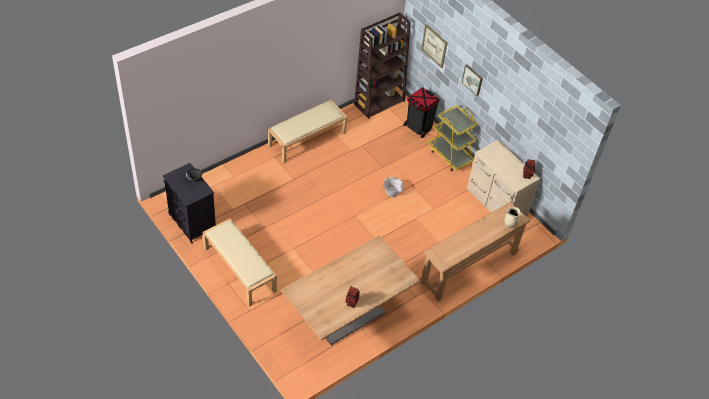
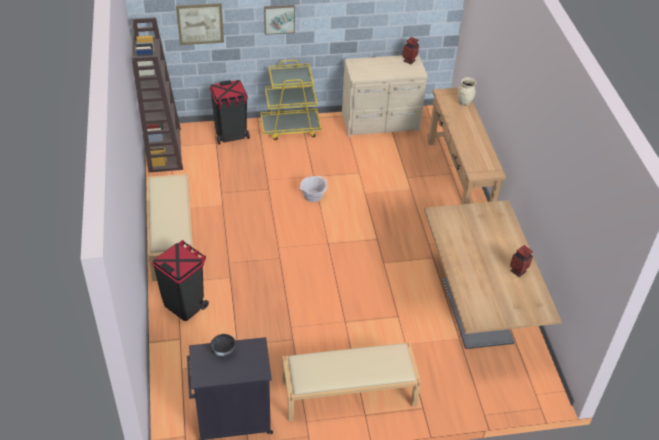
camera: 60 degrees left, 5 degrees down
(259, 167) = (184, 305): none -> black trash can

